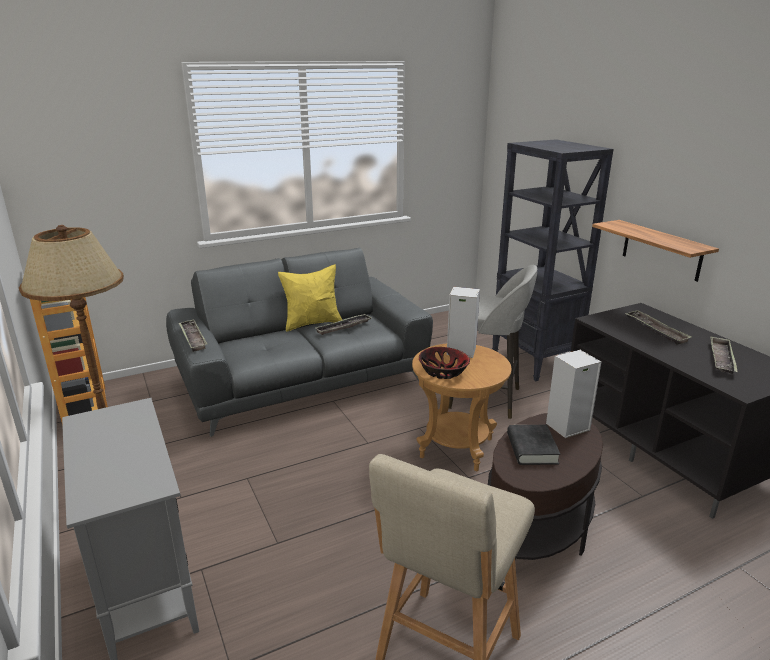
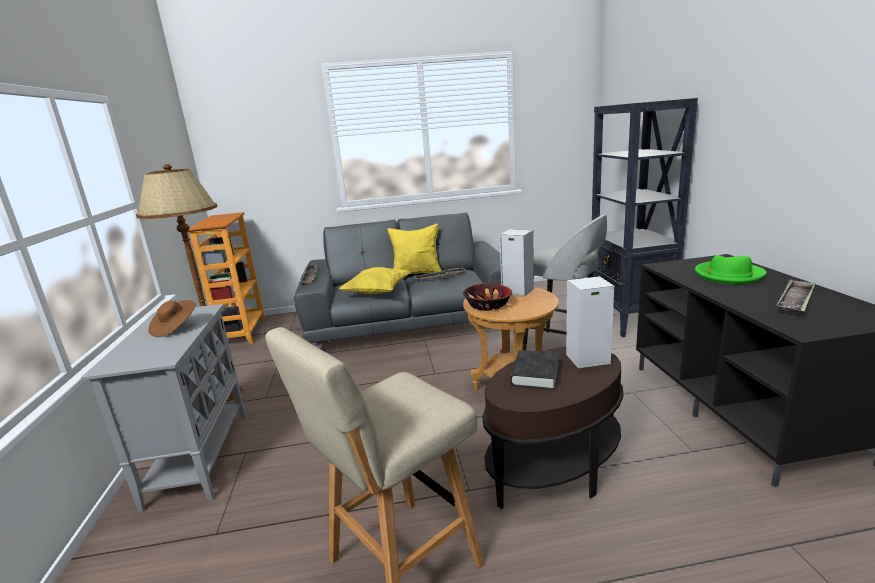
camera: 20 degrees right, 5 degrees down
(123, 440) = (175, 328): none -> brown hat
(282, 353) = (377, 292): none -> yellow pillow
(655, 330) = (728, 275): tray -> green hat
(661, 250) = (746, 195): shelf -> none

